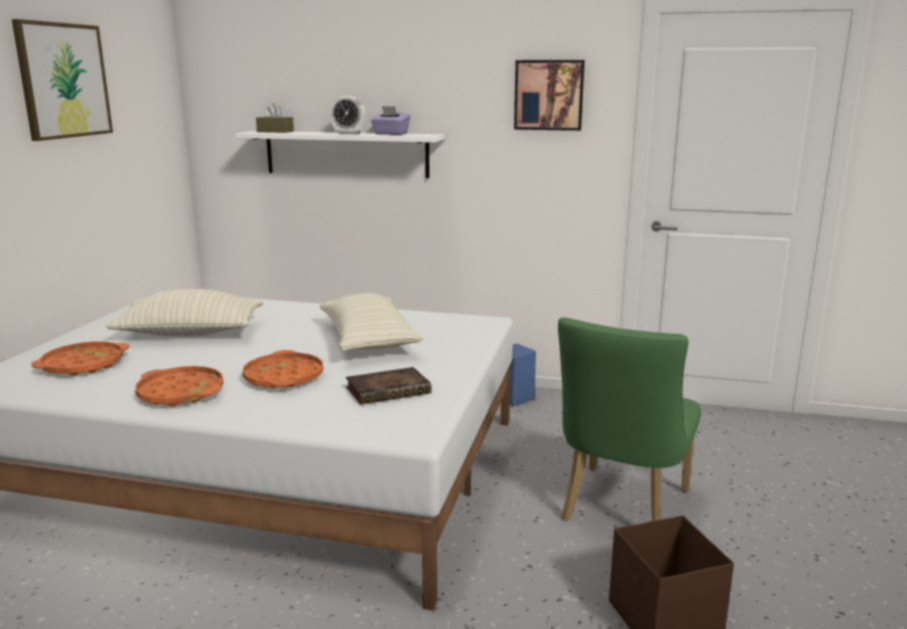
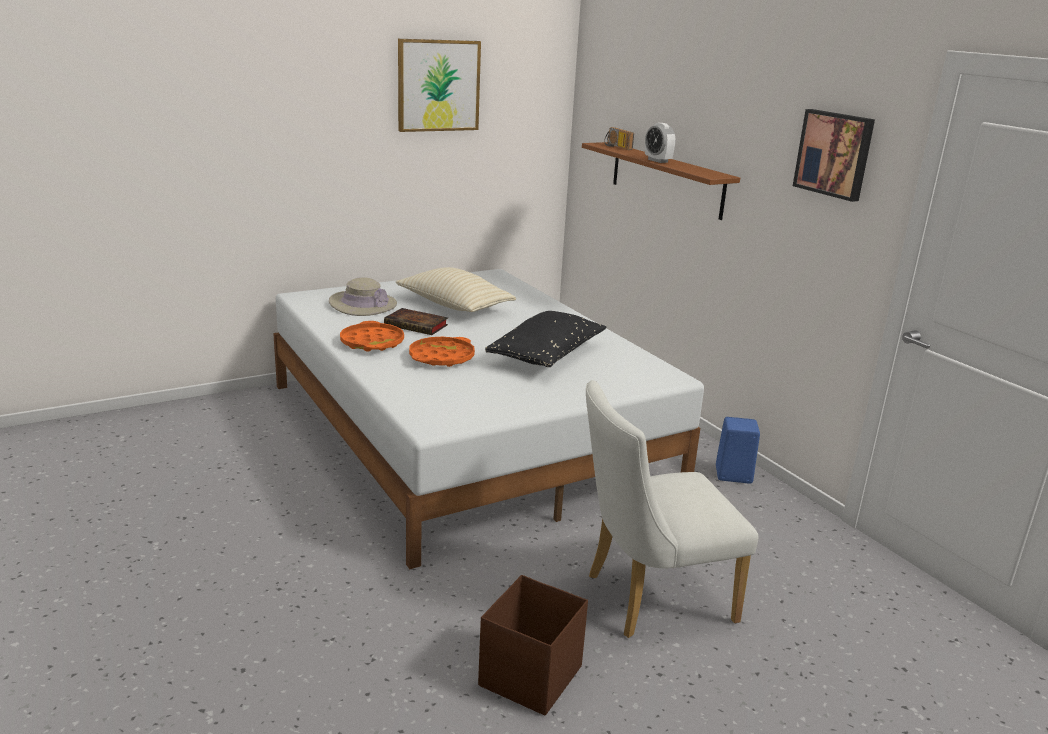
camera: 45 degrees right, 5 degrees up
(83, 365) = (363, 304): orange tray -> beige hat
(275, 131) = (616, 147): brown tissue box -> radio
(346, 154) = (666, 179): white shelf -> brown shelf
(368, 341) = (547, 356): beige pillow -> black pillow
(390, 134) = (690, 168): purple tissue box -> none
(390, 390) = (481, 394): book -> book (418, 325)
(621, 510) = (649, 599): green chair -> white chair

